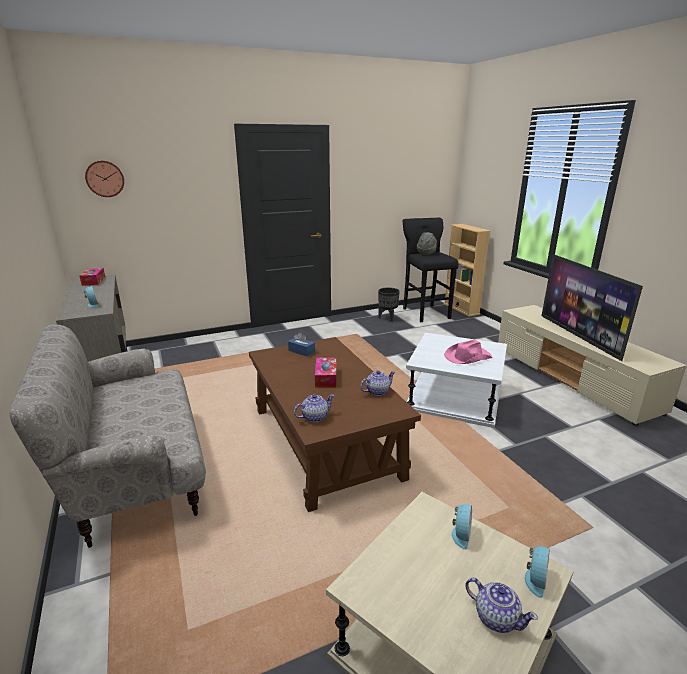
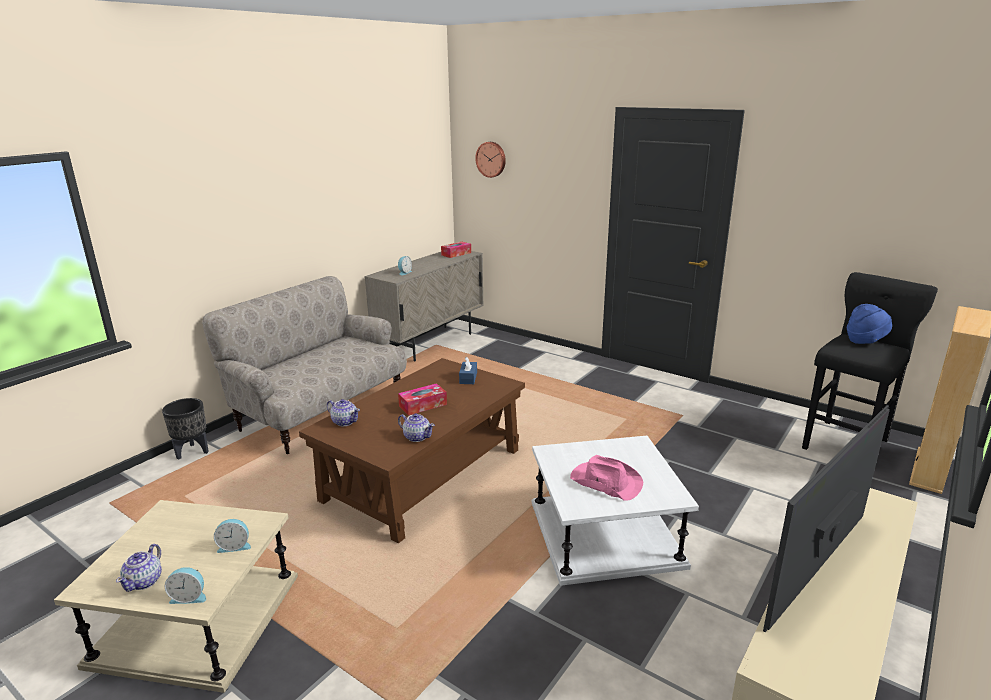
camera: 60 degrees right, 0 degrees up
(387, 318) = (768, 420): black planter -> black planter (192, 451)
(426, 253) = (865, 341): grey hat -> blue hat

